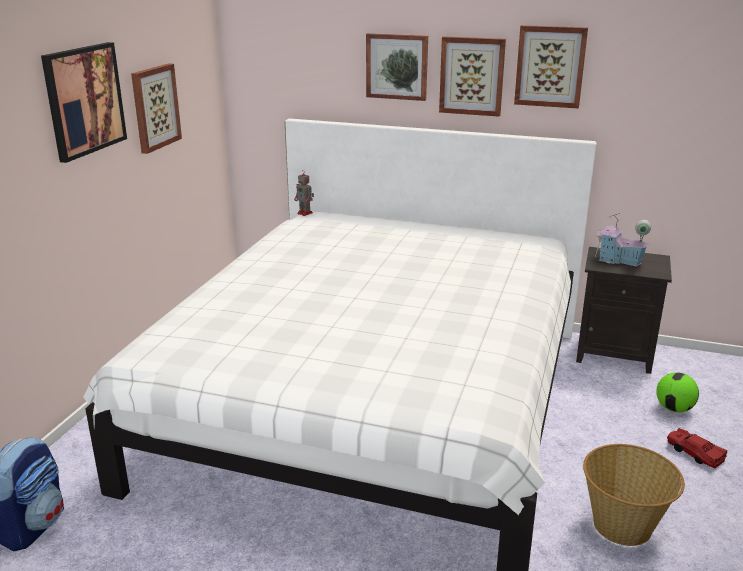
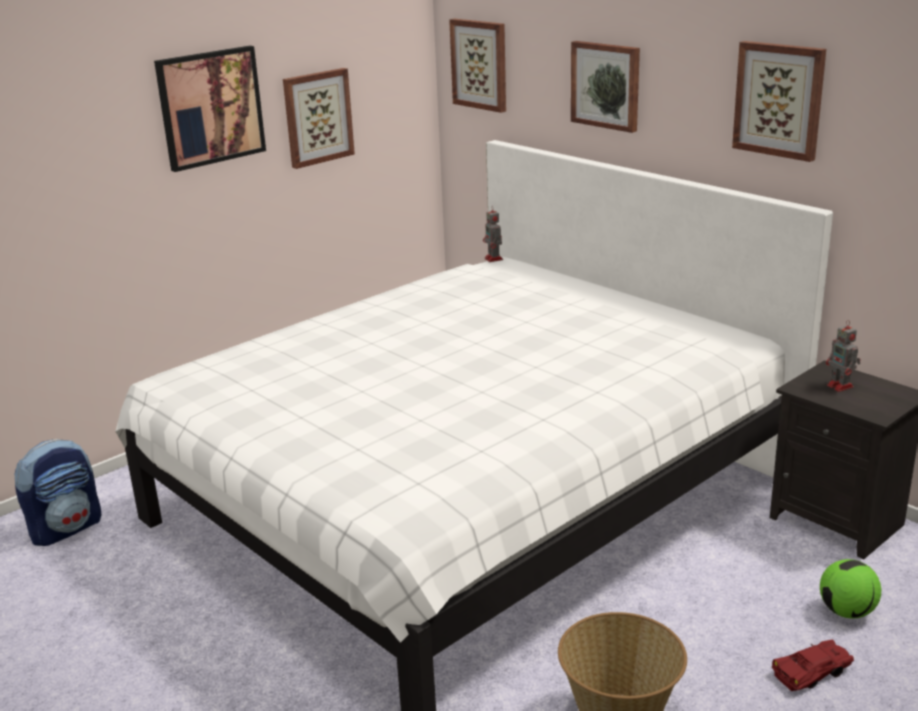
camera: 30 degrees right, 0 degrees up
(472, 76) = (687, 105): picture -> picture (480, 64)
(618, 261) = (841, 386): toy house -> toy robot
(694, 453) = (812, 673): red toy car -> red toy car turned 75 degrees clockwise

